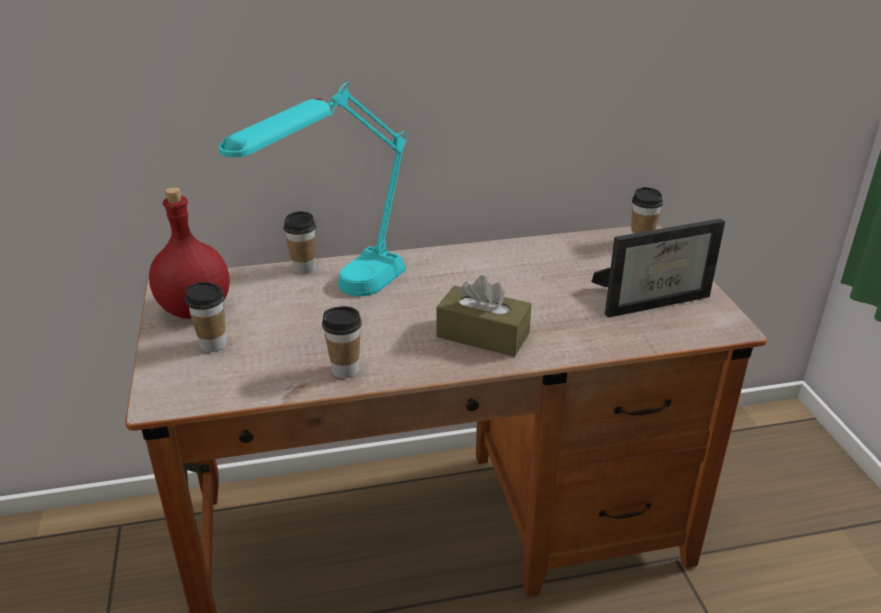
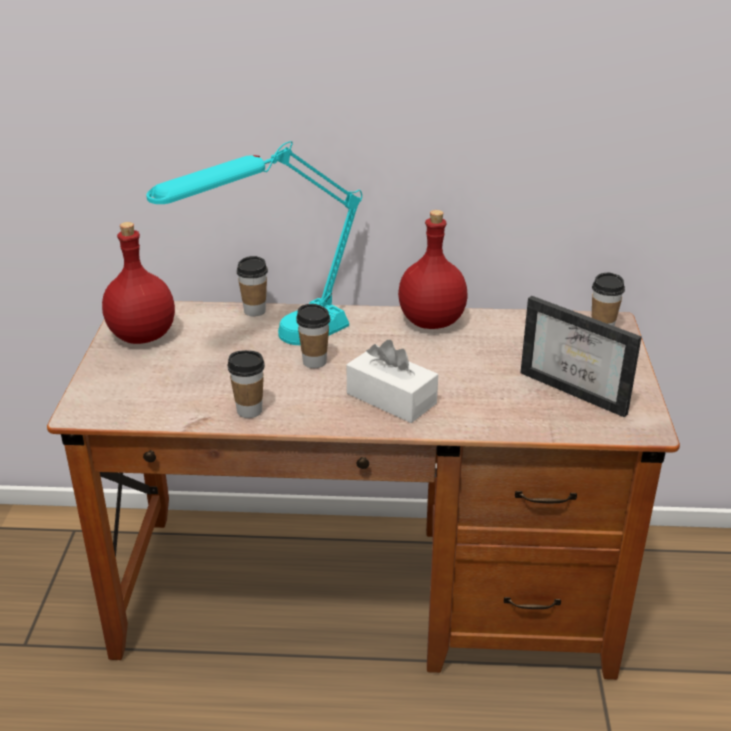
camera: 15 degrees right, 0 degrees up
(213, 344) = (145, 370): cup -> cup (314, 362)
(483, 335) = (391, 398): brown tissue box -> white tissue box
(485, 255) = (432, 322): none -> red bottle
(653, 299) = (580, 389): picture frame -> picture frame turned 45 degrees clockwise

